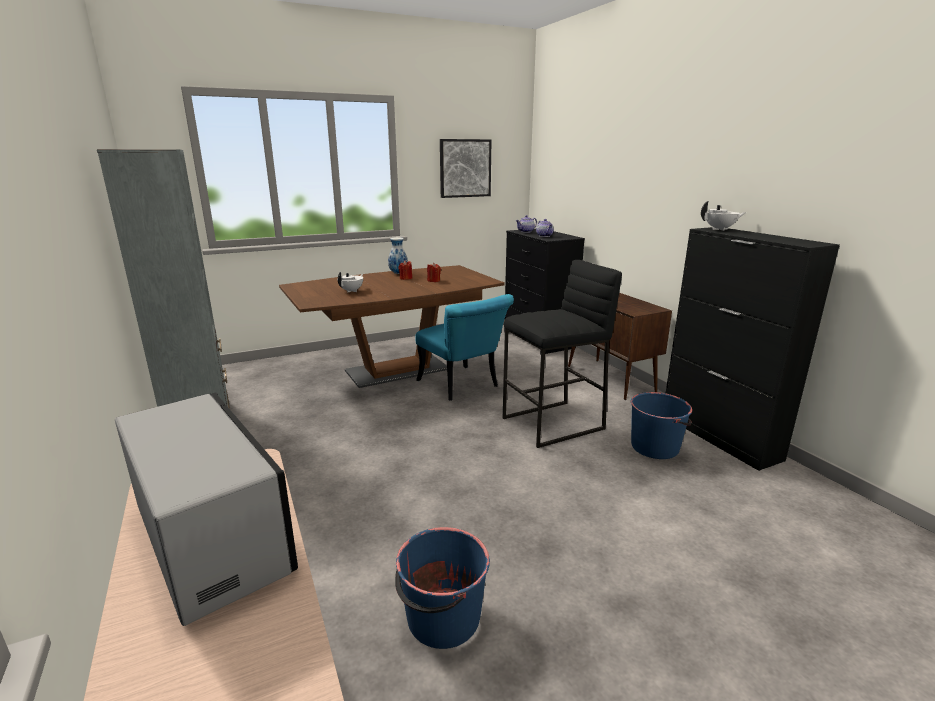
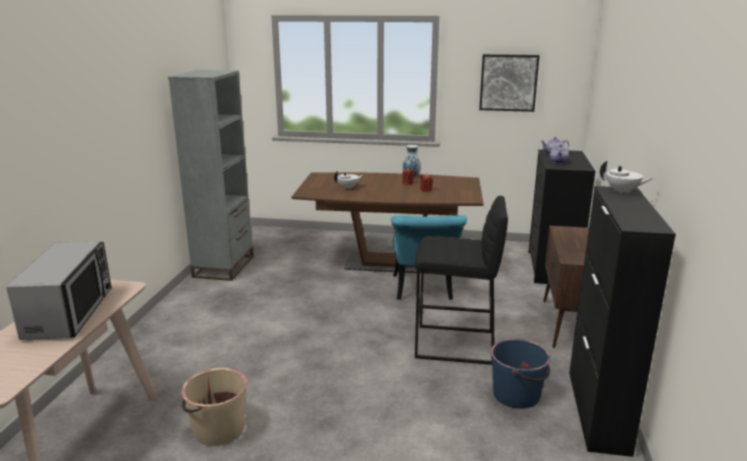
camera: 35 degrees right, 0 degrees up
(442, 619) = (218, 429): blue bucket -> beige bucket

